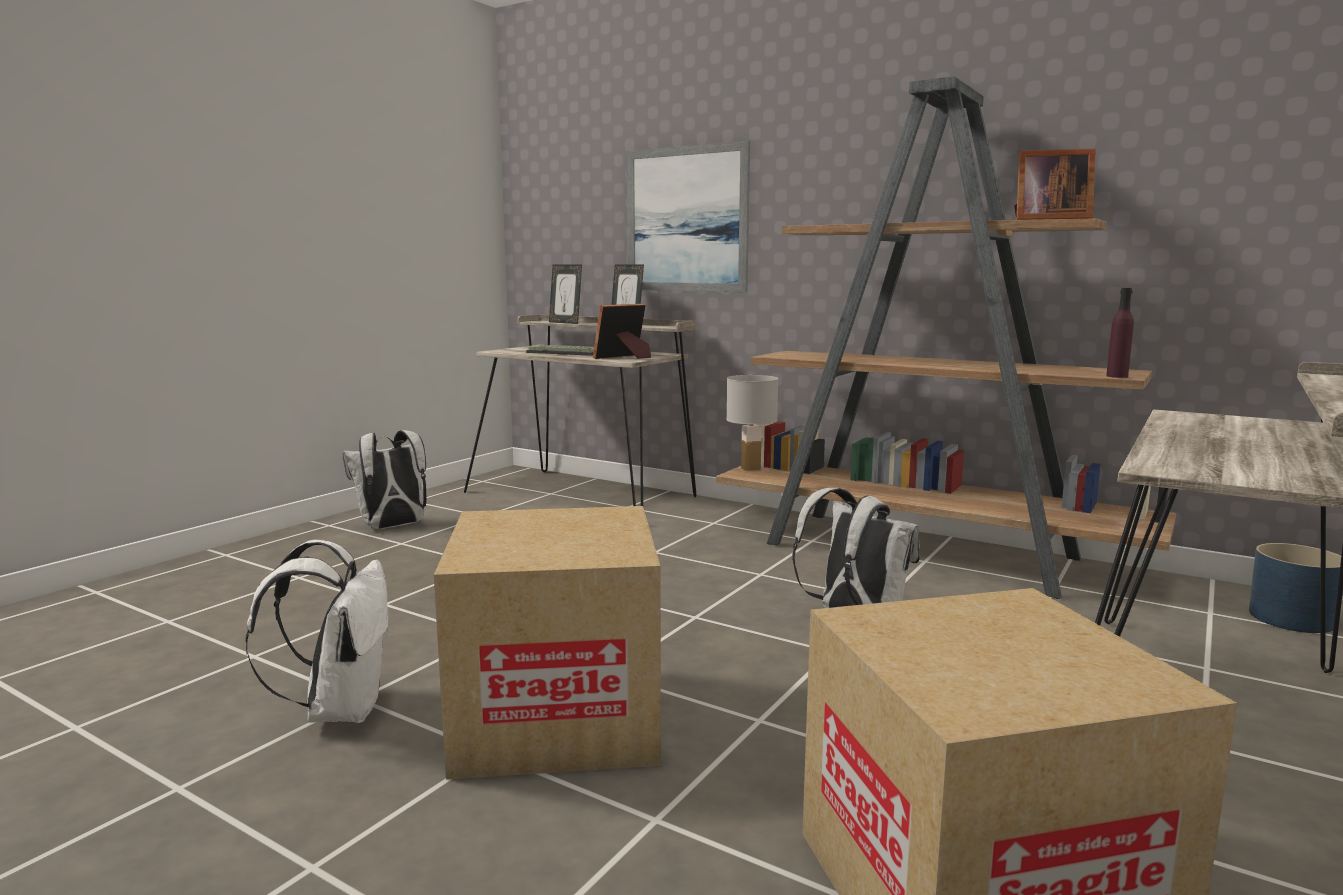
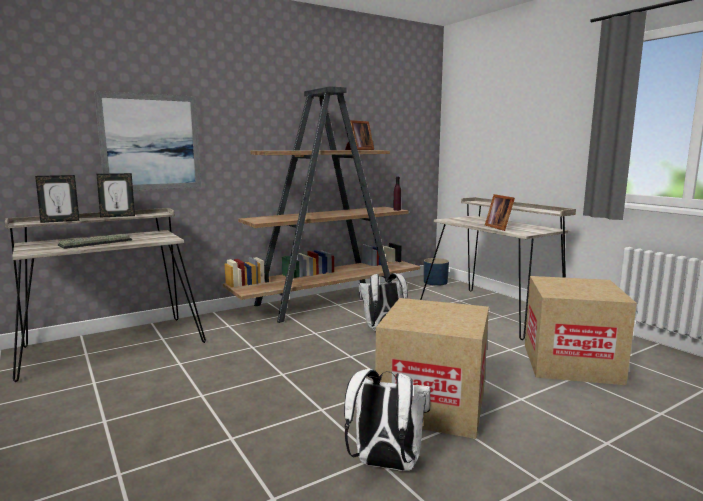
camera: 65 degrees left, 0 degrees up
(392, 527) = (53, 421): white backpack -> none
(624, 357) = (155, 238): picture frame -> picture frame (499, 227)
(751, 469) = (241, 288): white table lamp -> none

